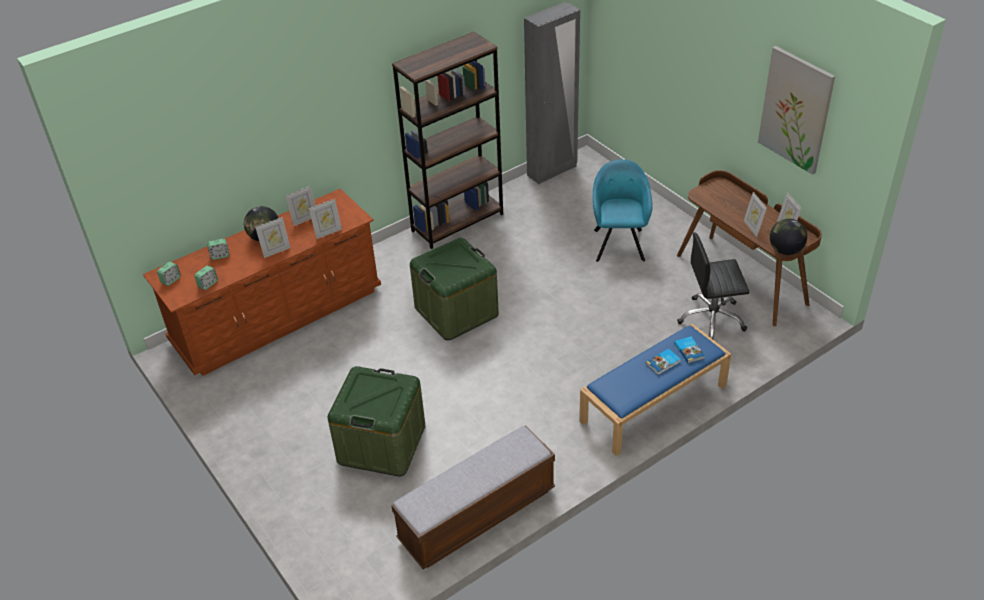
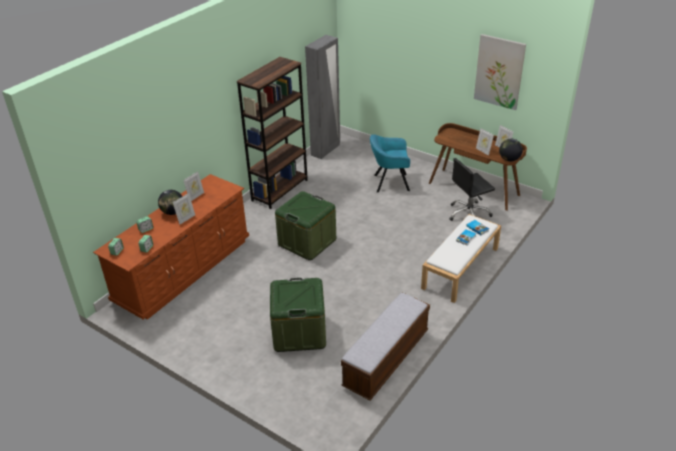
camera: 20 degrees left, 5 degrees down
(328, 232) = (216, 201): picture frame -> none
(619, 243) = (389, 183): turquoise armchair -> turquoise armchair turned 75 degrees counterclockwise
(653, 404) = (460, 268): blue bench -> white bench

